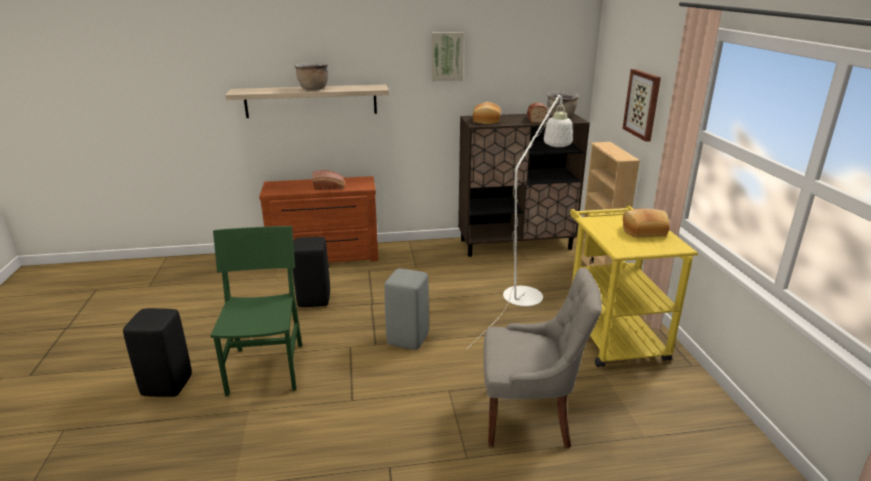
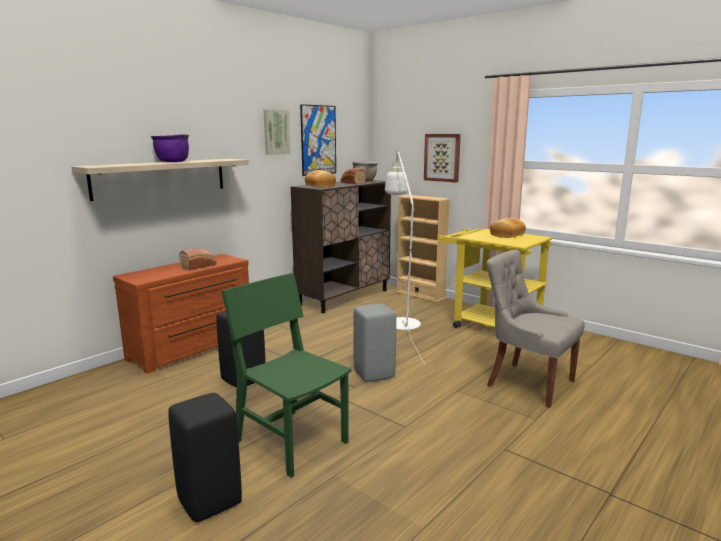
camera: 40 degrees left, 10 degrees down
(313, 89) = (172, 162): brown cooking pot -> purple cooking pot
(508, 64) = (318, 140): none -> picture
(529, 418) = (528, 383): grey chair -> grey chair turned 105 degrees counterclockwise

